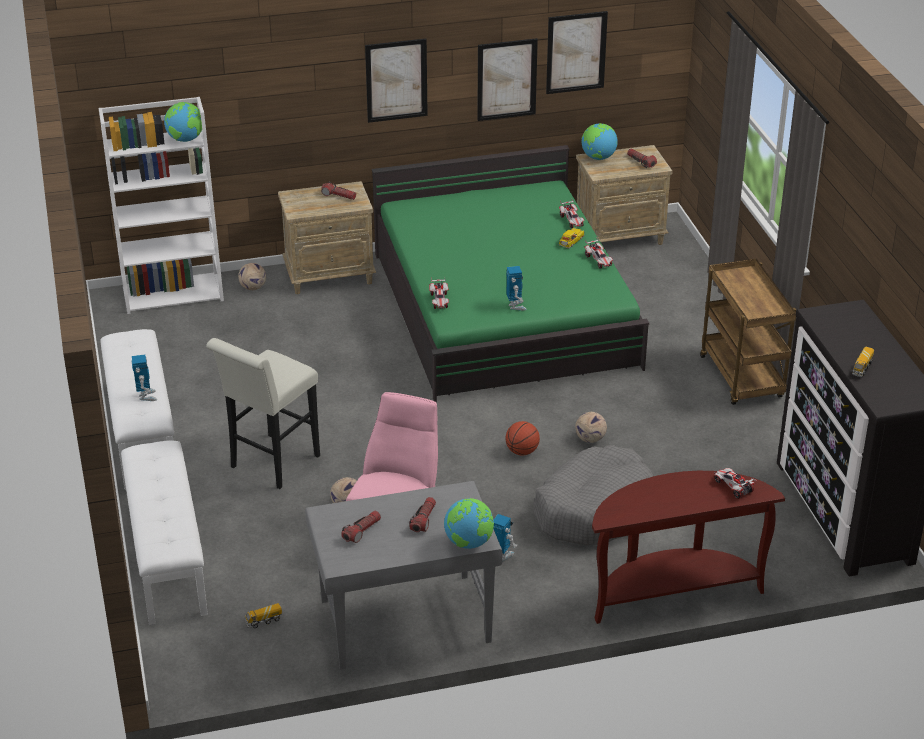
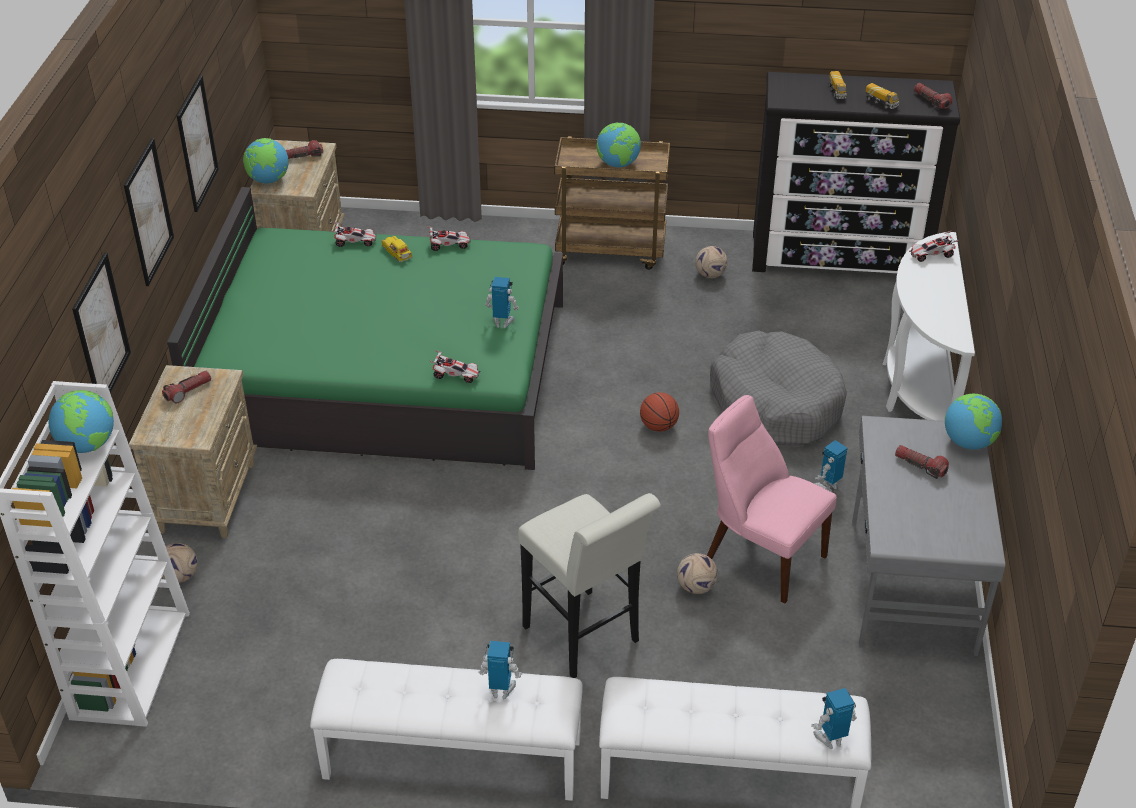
camera: 70 degrees left, 5 degrees up
(151, 545) = (830, 739): none -> toy robot
(263, 621) = (880, 706): toy truck -> toy truck (837, 92)
(362, 531) = (928, 517): flashlight -> flashlight (931, 101)
(576, 52) = (218, 72): picture -> picture (101, 331)
(589, 439) = (660, 374): football -> football (710, 275)
(672, 590) = (917, 387): brown console table -> white console table
(748, 298) = (618, 164): none -> globe

